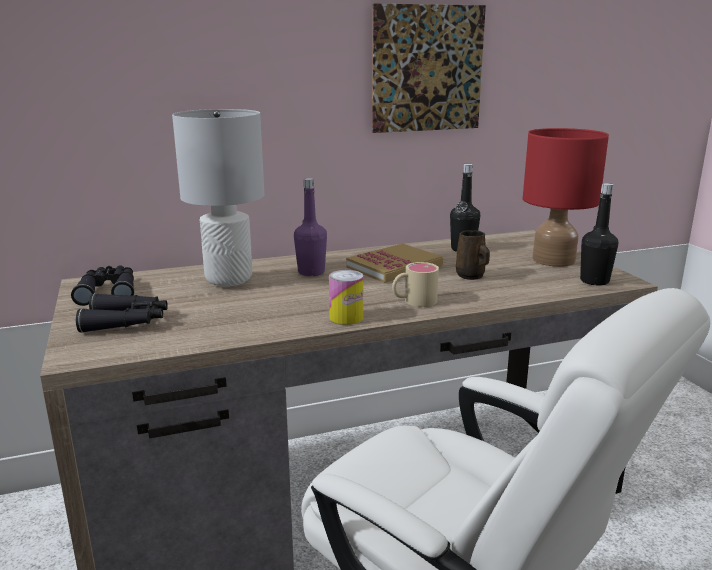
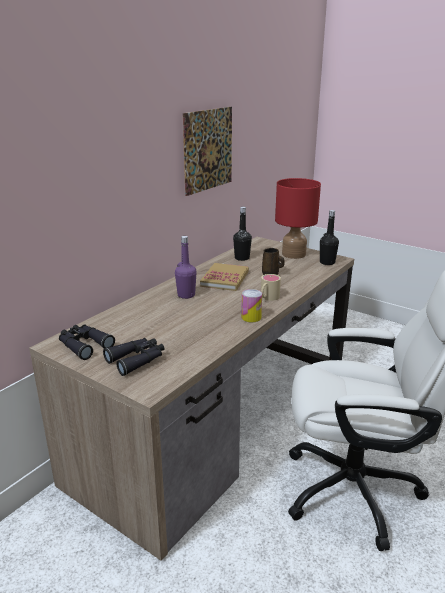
camera: 35 degrees left, 5 degrees up
(229, 282) = (150, 315): grey table lamp -> none

